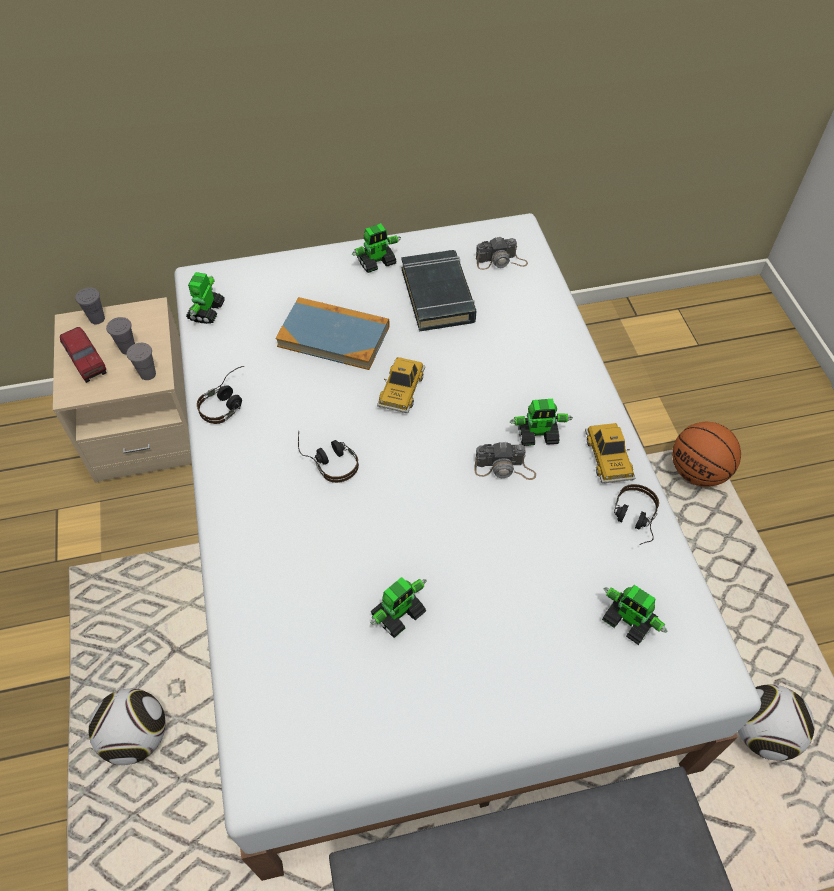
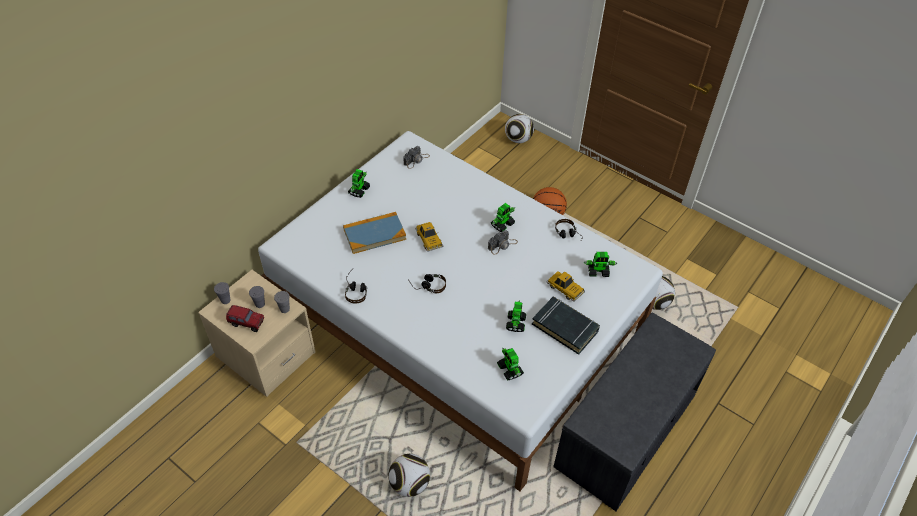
camera: 40 degrees left, 5 degrees down
(206, 311) = (300, 258): toy robot -> toy robot (510, 370)
(438, 295) = (403, 190): black book -> black book (565, 327)
(608, 457) = (537, 217): toy car -> toy car (565, 288)
(752, 330) = (518, 139): none -> football

